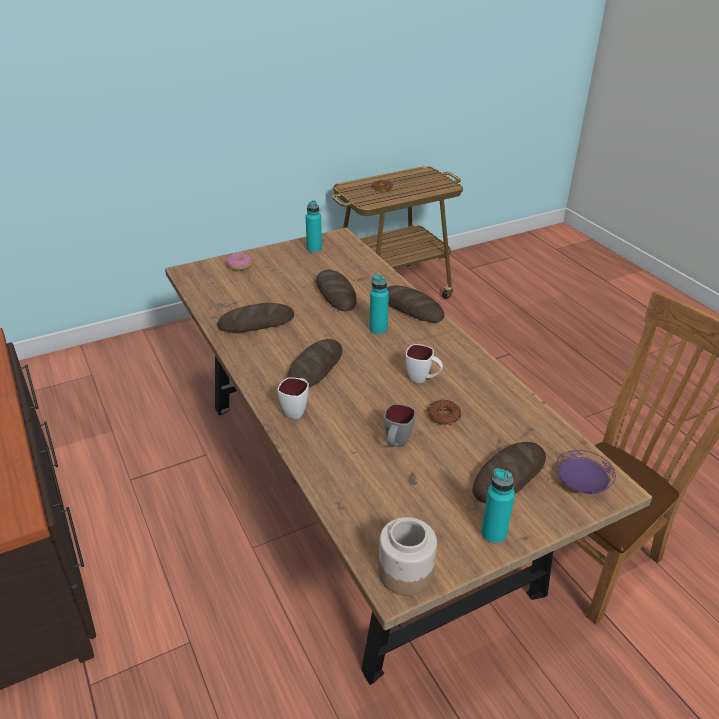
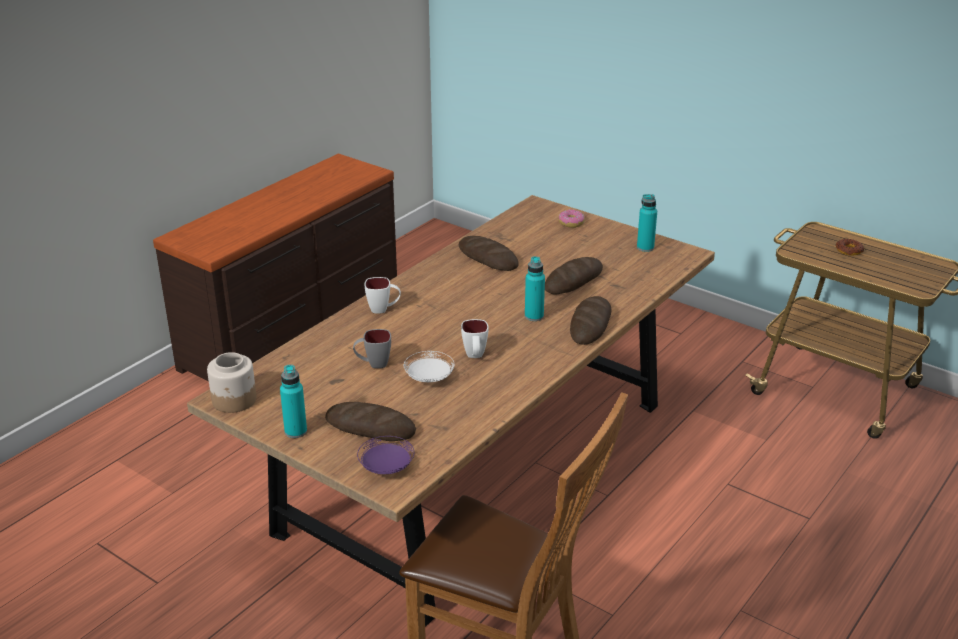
camera: 65 degrees right, 5 degrees down
(315, 368) = (445, 302): bread -> none
(443, 416) = (429, 378): donut -> white plate

